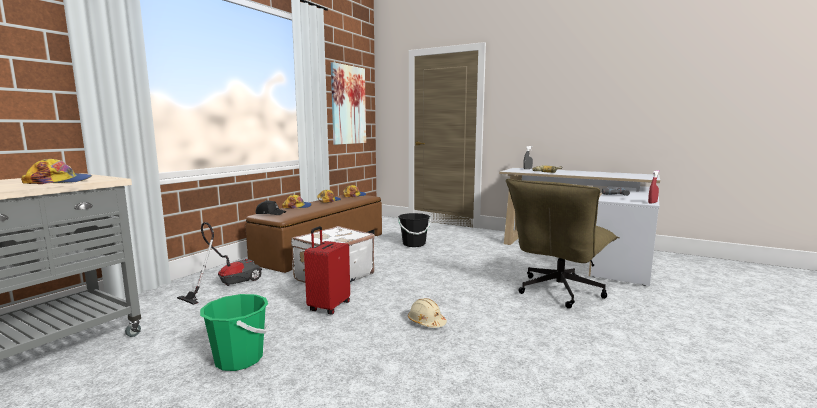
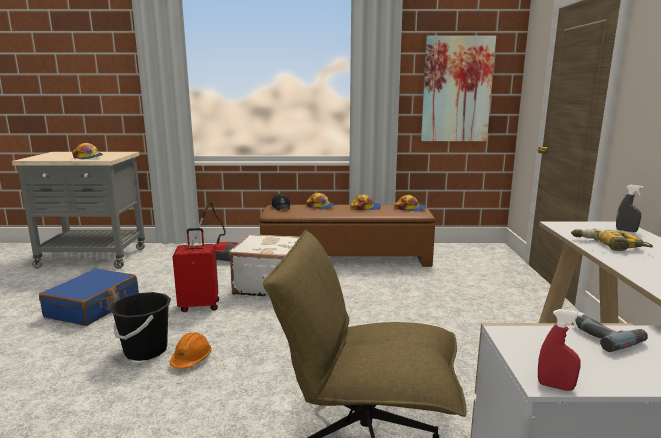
camera: 60 degrees right, 5 degrees up
(239, 359) = (93, 307): green bucket -> blue suitcase
(414, 244) = (424, 291): black bucket -> black bucket (146, 350)
(426, 322) = (191, 359): beige hard hat -> orange hard hat

